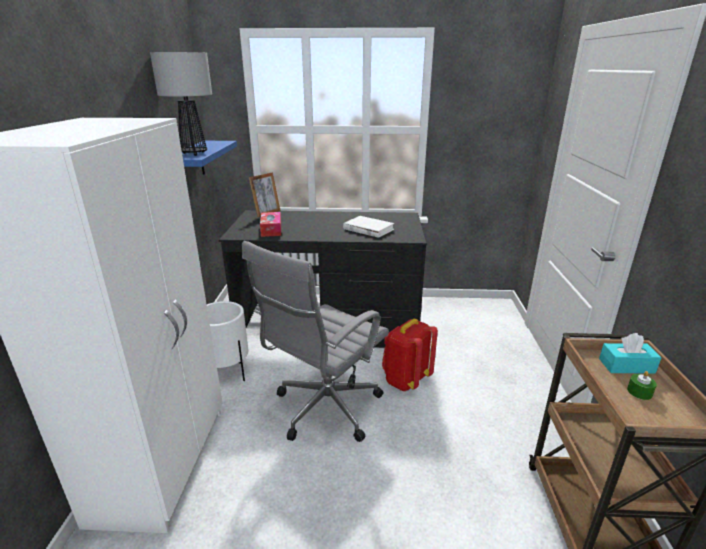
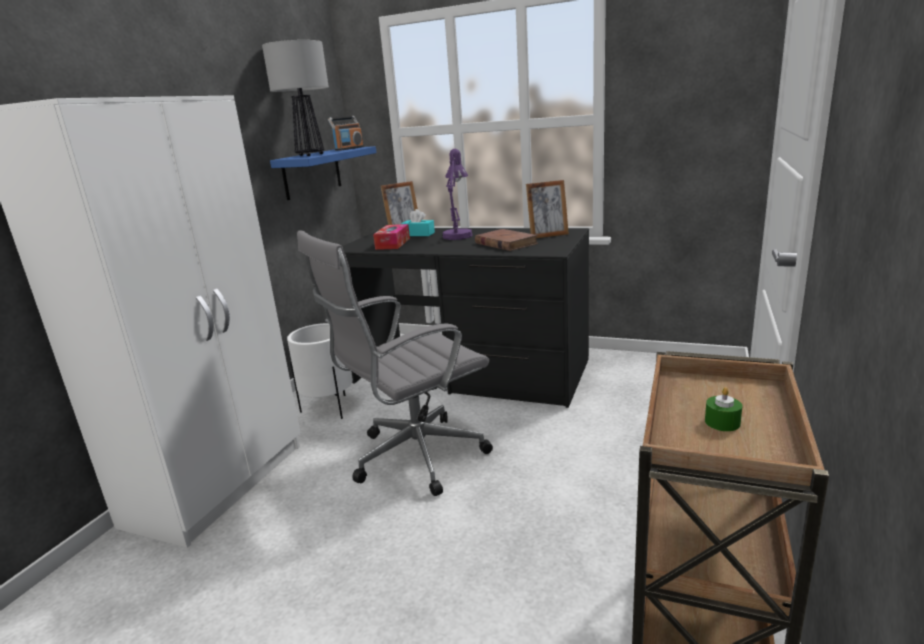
camera: 20 degrees right, 5 degrees down
(216, 143) = (349, 149): none -> radio
(320, 219) = (458, 235): none -> purple table lamp
(368, 229) = (506, 243): white book -> brown book
(394, 220) = (548, 235): none -> picture frame
(405, 380) = (532, 439): red backpack -> none
(626, 366) = (733, 394): turquoise tissue box -> turquoise tissue box (418, 234)

